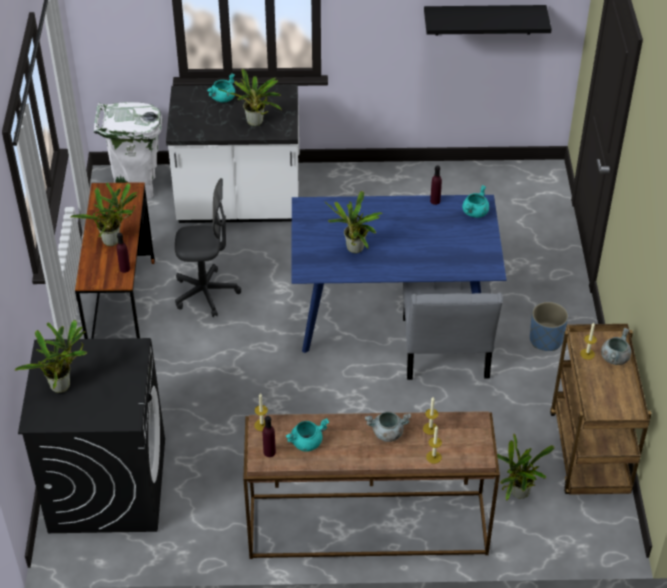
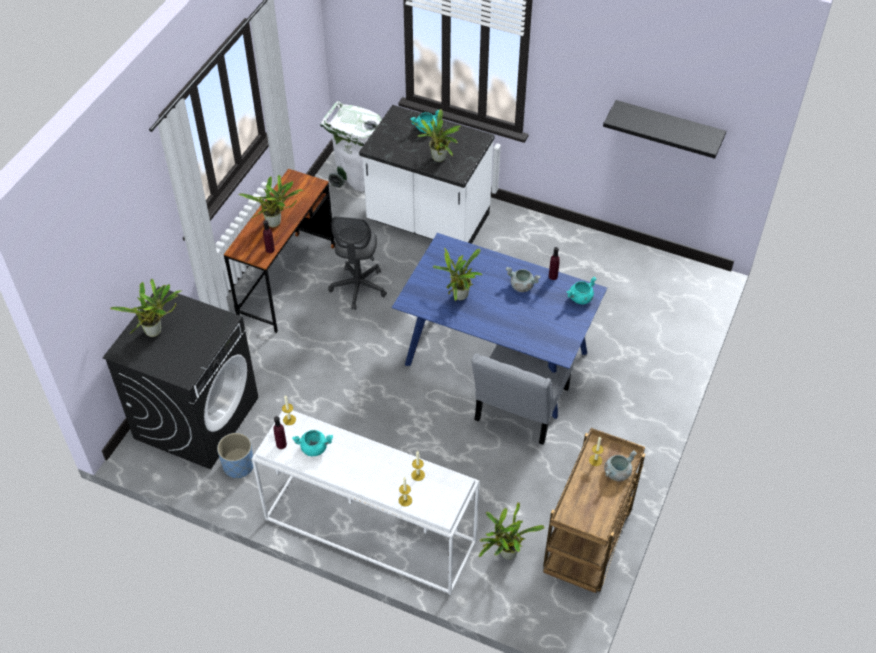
camera: 25 degrees right, 5 degrees up
(206, 293) = (358, 287): grey office chair -> grey office chair turned 75 degrees clockwise
(366, 527) = (368, 531): brown console table -> white console table
(387, 433) = (381, 465): grey cooking pot -> grey cooking pot (521, 286)
(546, 340) = (612, 429): blue planter -> blue planter (238, 466)

